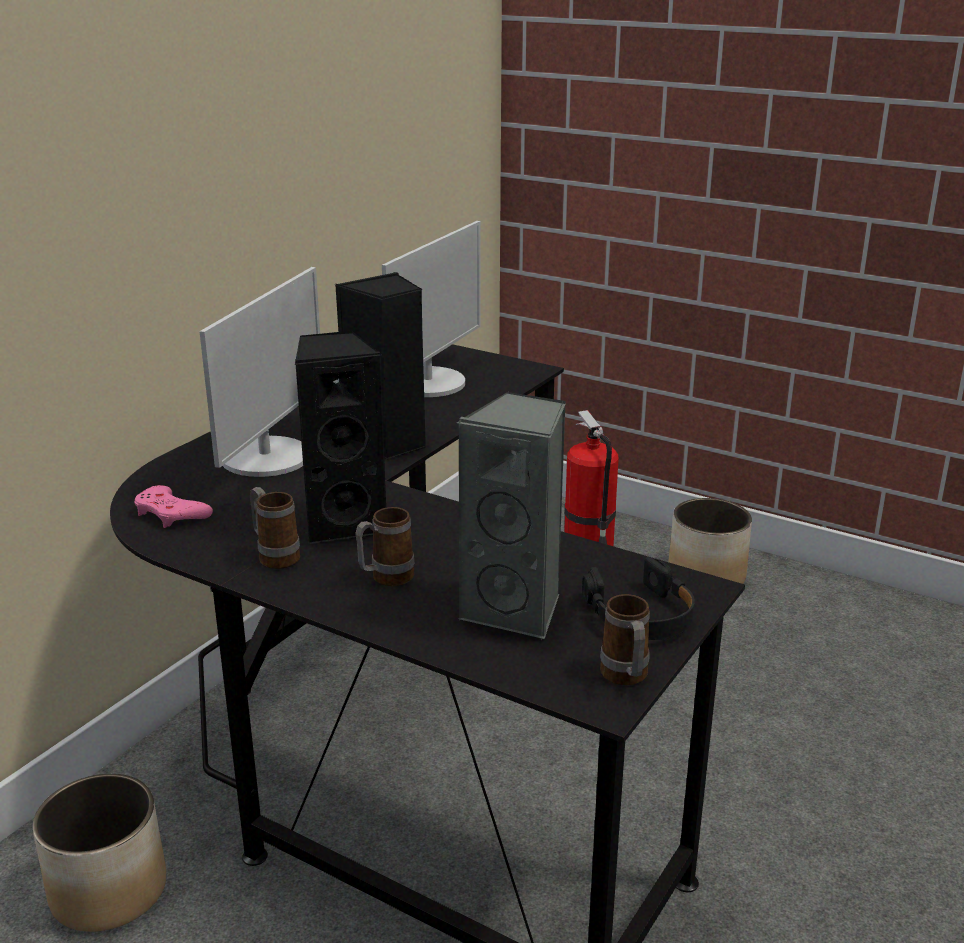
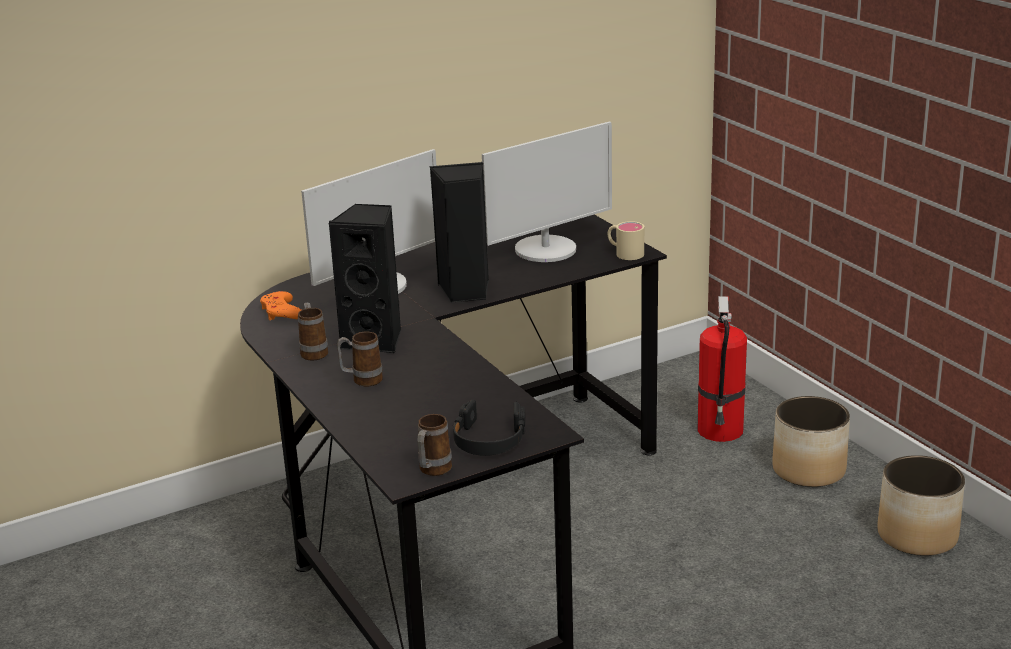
camera: 30 degrees right, 0 degrees up
(108, 890) = (208, 559): planter -> planter (916, 535)
(171, 513) = (281, 312): pink game controller -> orange game controller
(517, 610) = (417, 417): grey speaker -> none
(518, 372) = (624, 253): none -> beige mug

